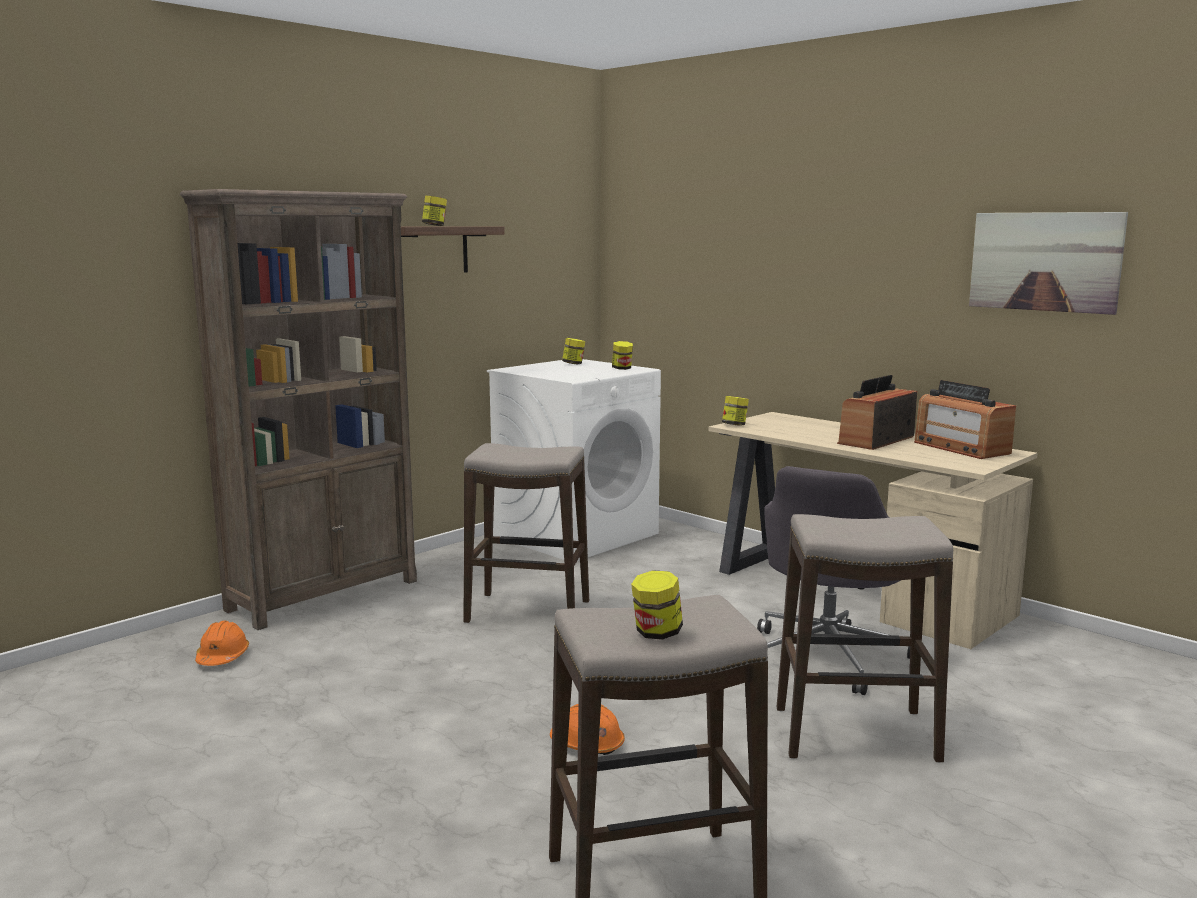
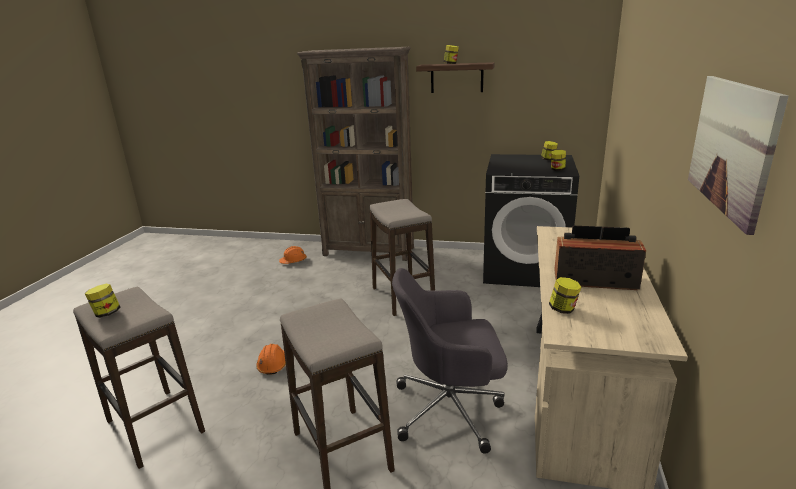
camera: 60 degrees right, 10 degrees up
(576, 535) = (525, 269): white washing machine -> black washing machine
(734, 425) = (554, 231): jar -> jar (563, 309)
(961, 448) = (631, 316): radio -> none

